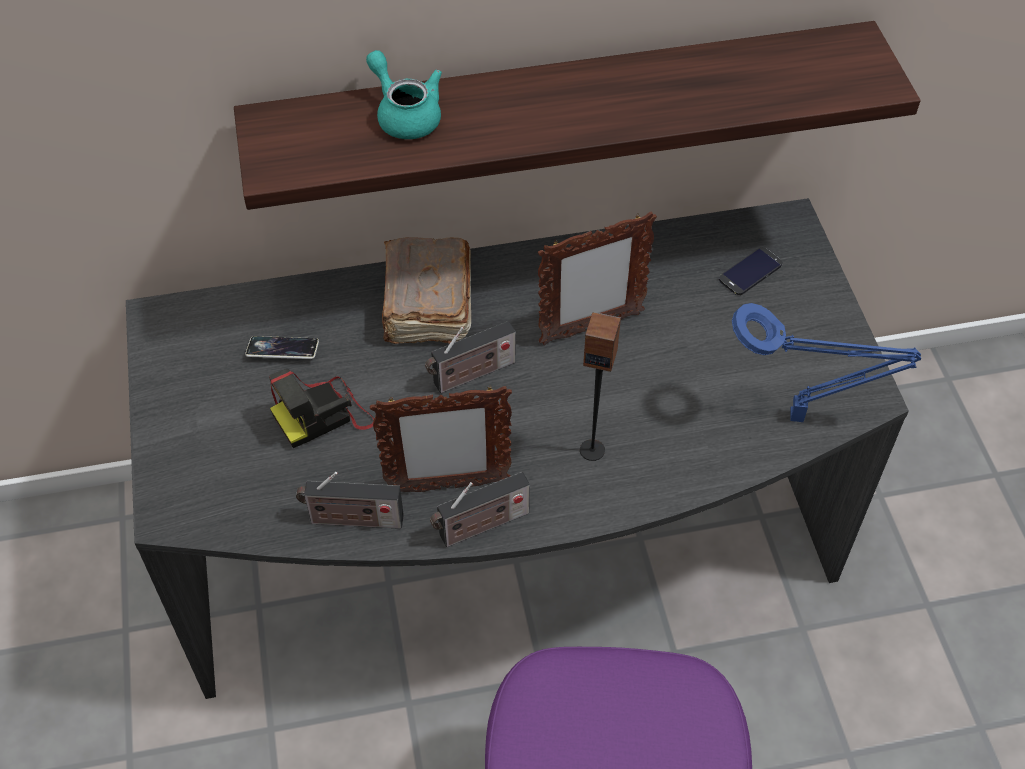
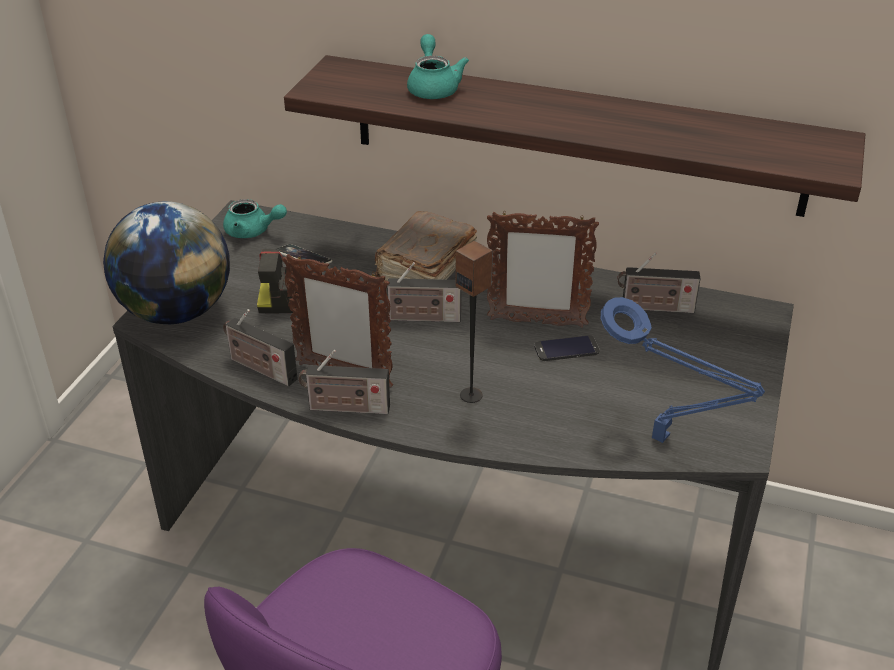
camera: 30 degrees right, 15 degrees down
(192, 336) = (253, 231): none -> turquoise teapot
(195, 488) = (176, 311): none -> globe
(688, 259) = (654, 308): none -> radio
(750, 271) = (700, 332): phone -> phone (566, 349)

